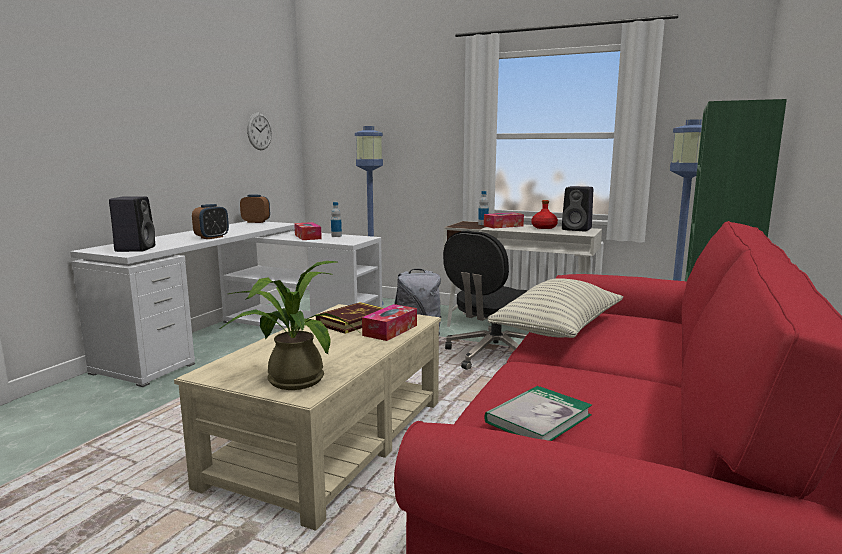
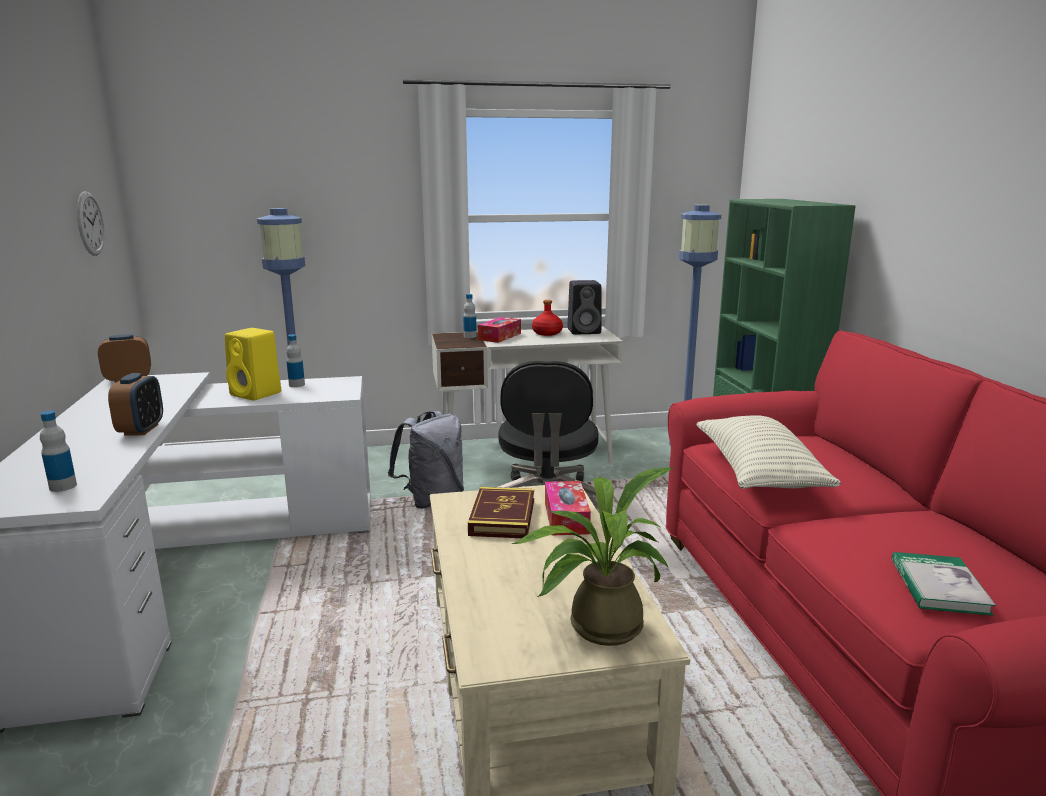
camera: 35 degrees left, 5 degrees up
(135, 249) = (63, 486): black speaker -> bottle
(308, 237) = (257, 394): tissue box -> yellow speaker

